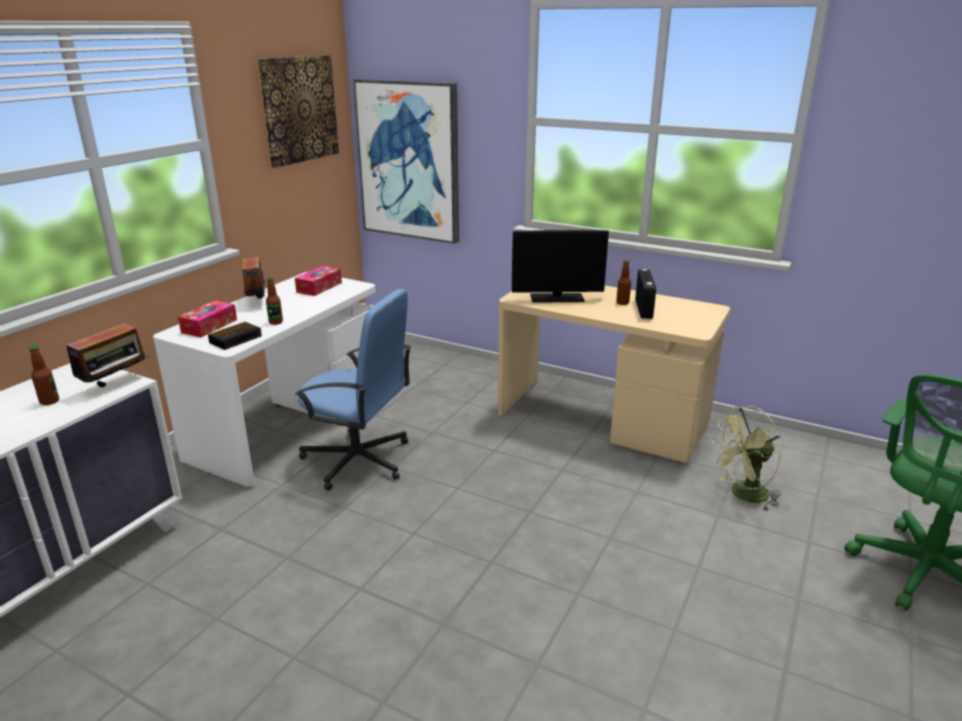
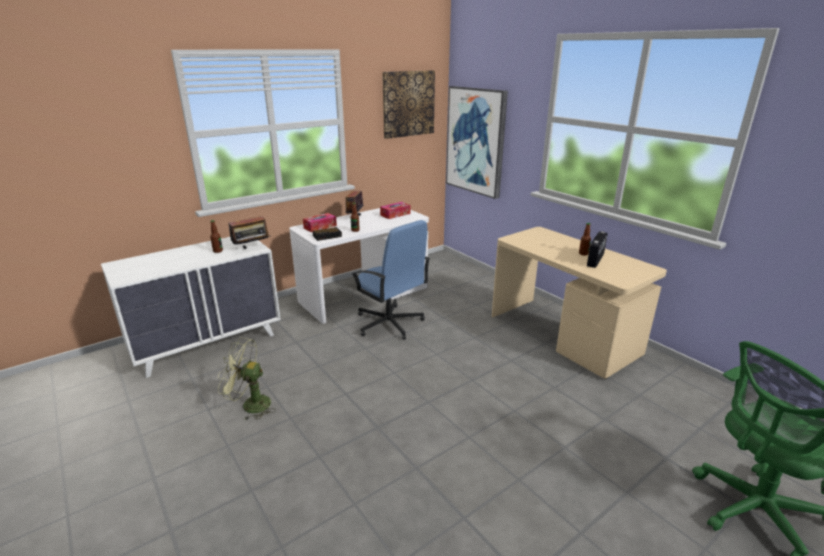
camera: 25 degrees right, 0 degrees up
(557, 298) = (538, 243): monitor -> none
(743, 495) = (635, 411): green fan -> green fan (250, 405)

